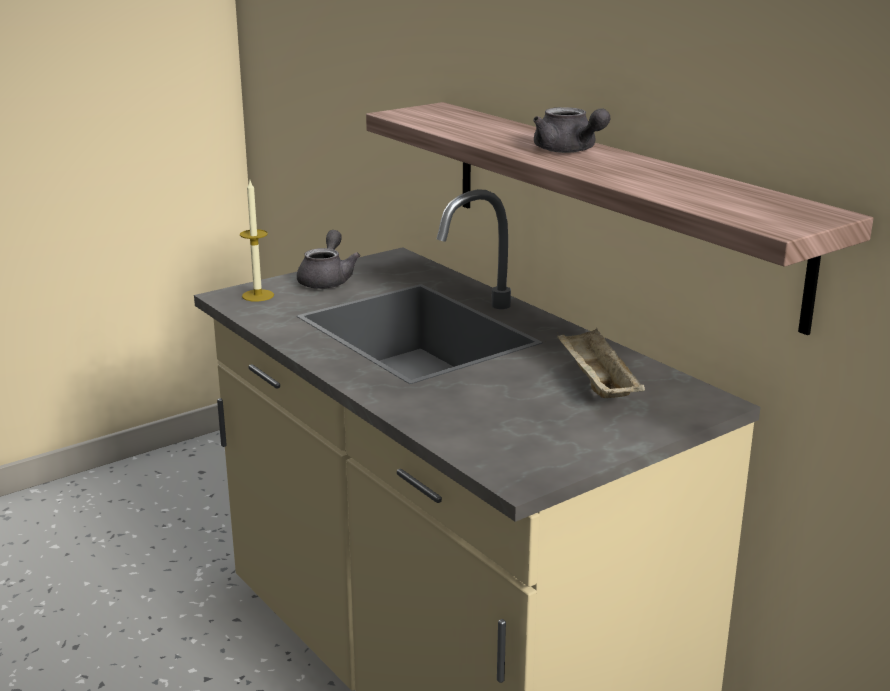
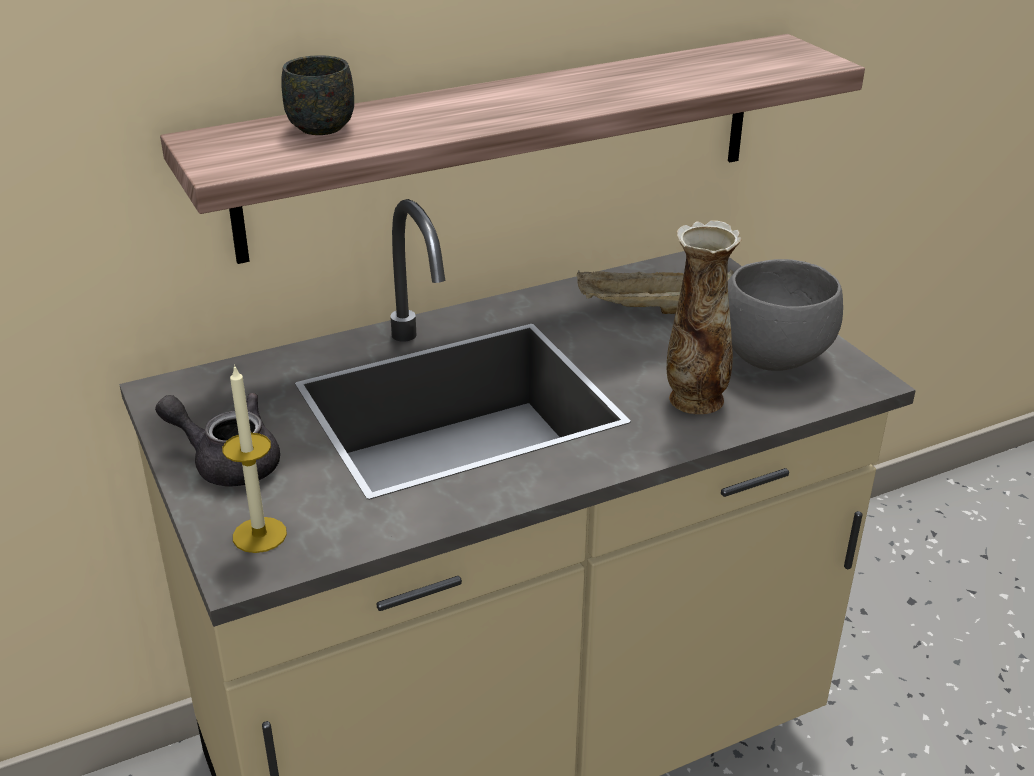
camera: 80 degrees left, 10 degrees up
(450, 405) = (694, 400): none -> vase
(480, 122) = (325, 124): none -> grey mug
(540, 435) = (770, 356): none -> grey bowl
(568, 151) = (515, 98): grey teapot -> none

